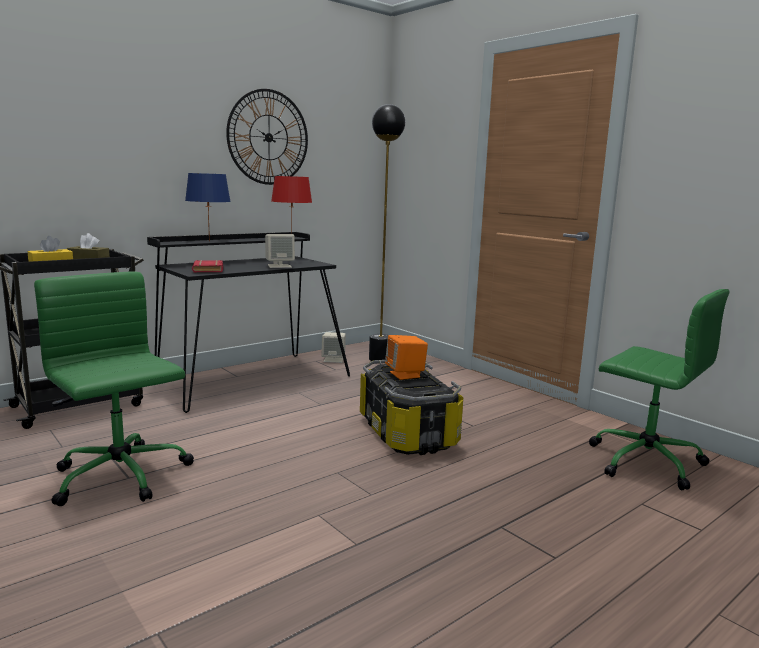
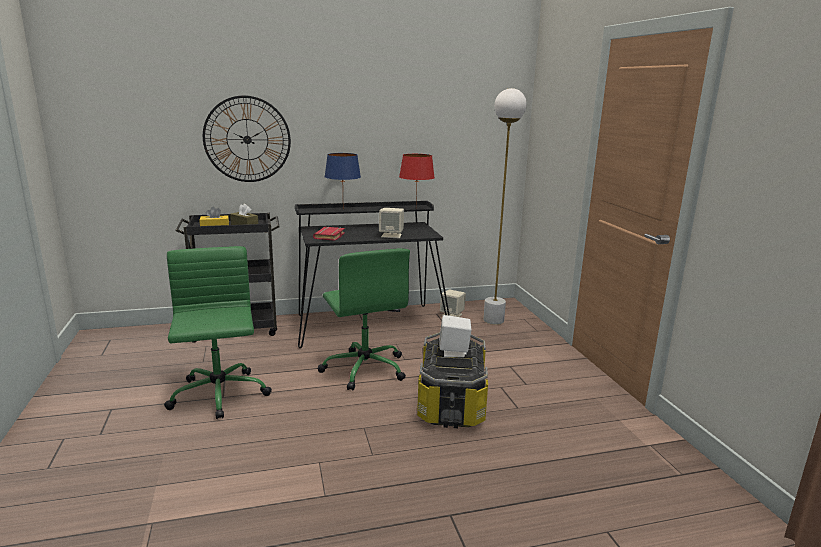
camera: 25 degrees right, 5 degrees up
(268, 137) = (405, 119): wall clock -> wall clock (247, 139)
(379, 359) = (493, 320): black floor lamp -> white floor lamp
(405, 374) = (454, 352): orange speaker -> white speaker
(644, 461) = (658, 486): green office chair -> green office chair (364, 368)

